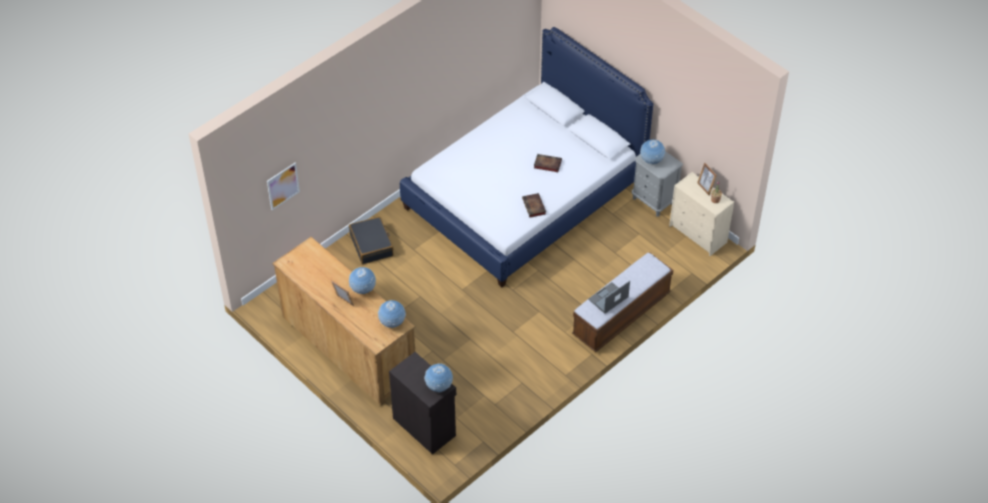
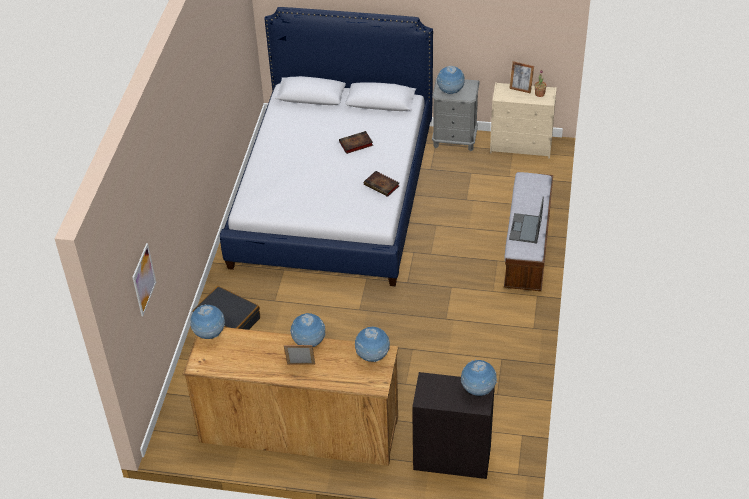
camera: 35 degrees left, 5 degrees down
(310, 246) = (209, 334): none -> globe

